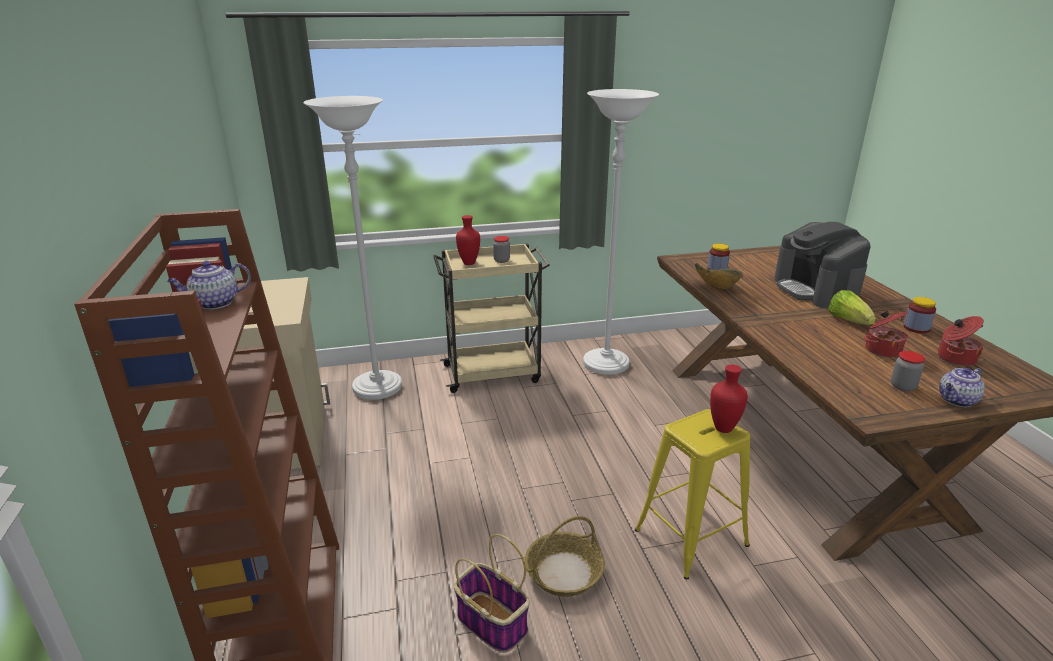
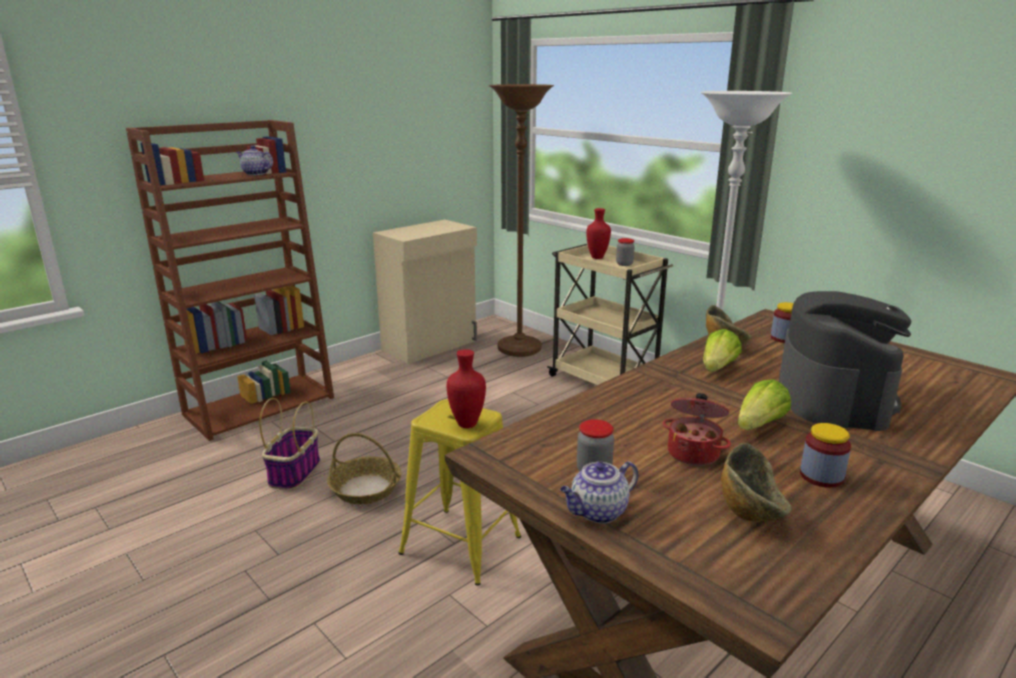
camera: 60 degrees right, 5 degrees down
(377, 388) = (519, 349): white floor lamp -> brown floor lamp
(756, 302) = (718, 368): none -> lettuce
(815, 290) = (833, 397): coffee machine -> coffee machine turned 150 degrees clockwise
(955, 358) = (750, 511): cooking pot -> bowl
(957, 400) = (598, 512): teapot -> teapot turned 60 degrees counterclockwise

